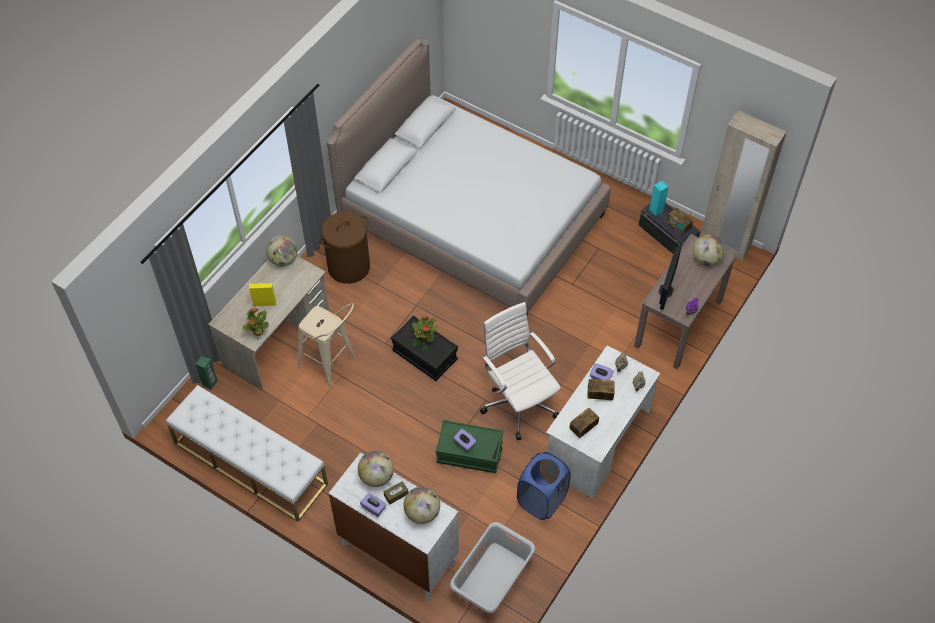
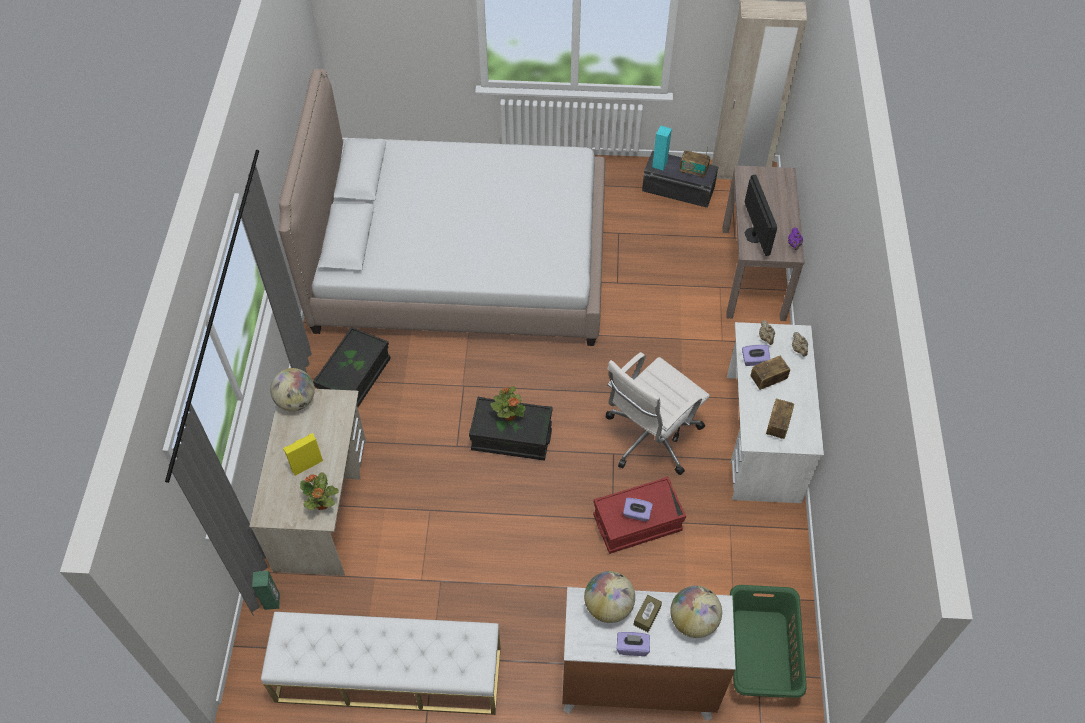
camera: 30 degrees left, 0 degrees up
(331, 365) = (410, 503): beige stool -> none
(349, 266) = (355, 379): brown laundry basket -> black storage box
(469, 453) = (637, 523): green storage box -> red storage box
(491, 578) = (760, 653): grey laundry basket -> green laundry basket
(519, 401) = (650, 437): white office chair -> white office chair turned 75 degrees counterclockwise
(542, 500) = (750, 534): blue laundry basket -> none
(706, 259) = (769, 184): globe -> none

